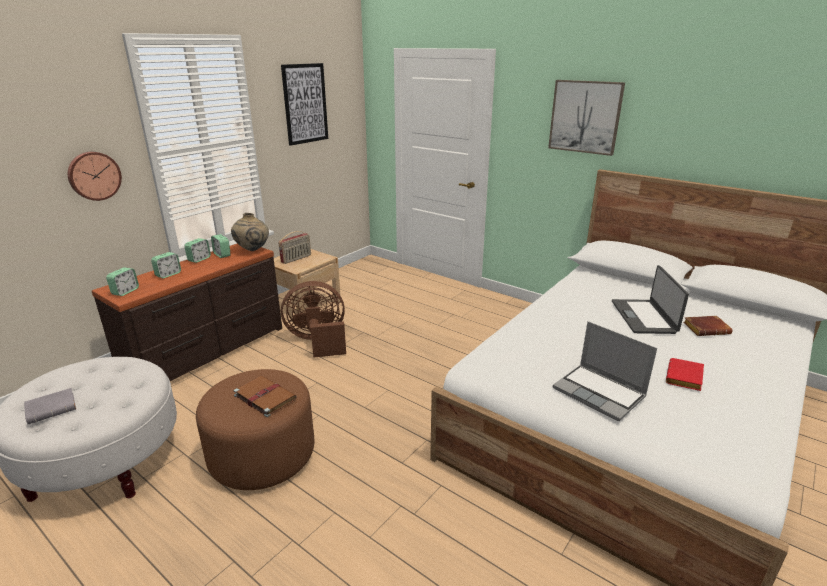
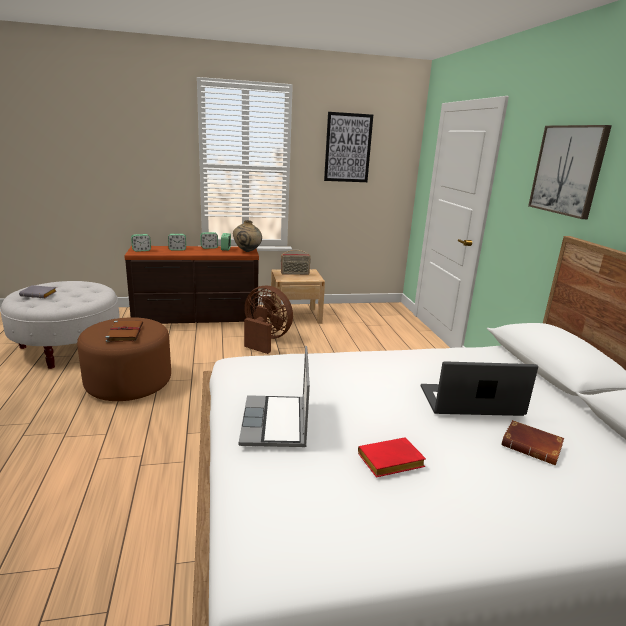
camera: 40 degrees right, 5 degrees down
(94, 175) = (157, 171): wall clock -> none
(644, 317) = (471, 402): laptop -> laptop turned 45 degrees clockwise

